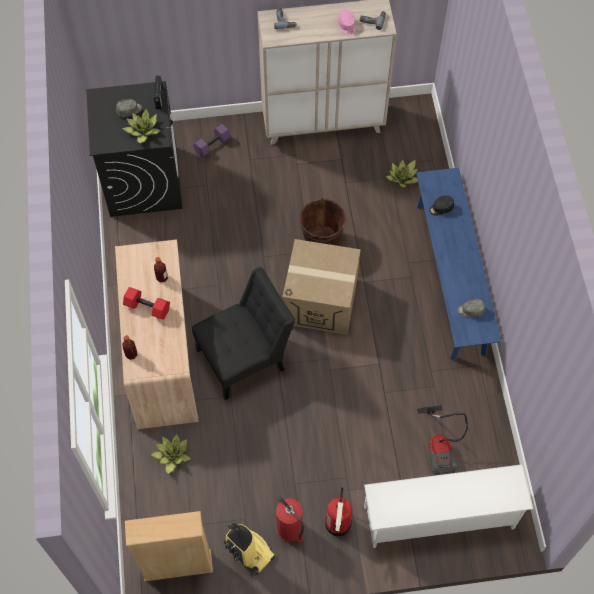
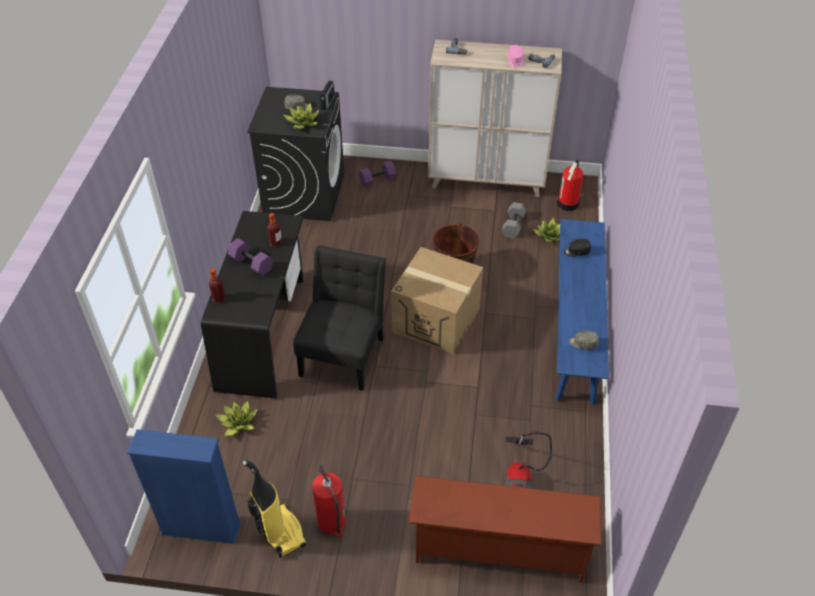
camera: 15 degrees right, 15 degrees down
(146, 308) = (250, 264): red dumbbell -> purple dumbbell
(162, 354) = (264, 333): beige desk -> black desk
(178, 566) = (201, 528): beige bookcase -> blue bookcase
(245, 357) = (344, 352): black chair -> black chair turned 60 degrees counterclockwise
(338, 523) = (385, 528): fire extinguisher -> fire extinguisher (568, 204)
(363, 173) = (512, 225): none -> grey dumbbell
(439, 519) = (498, 551): white shoe rack -> brown shoe rack

